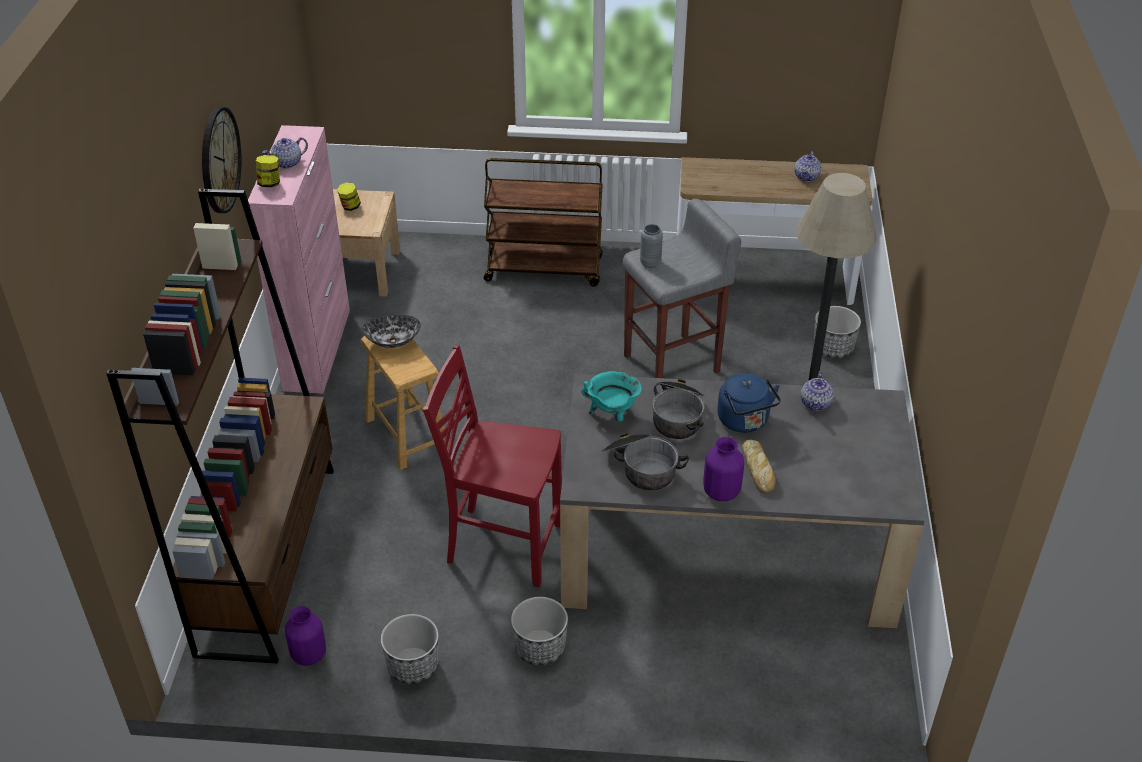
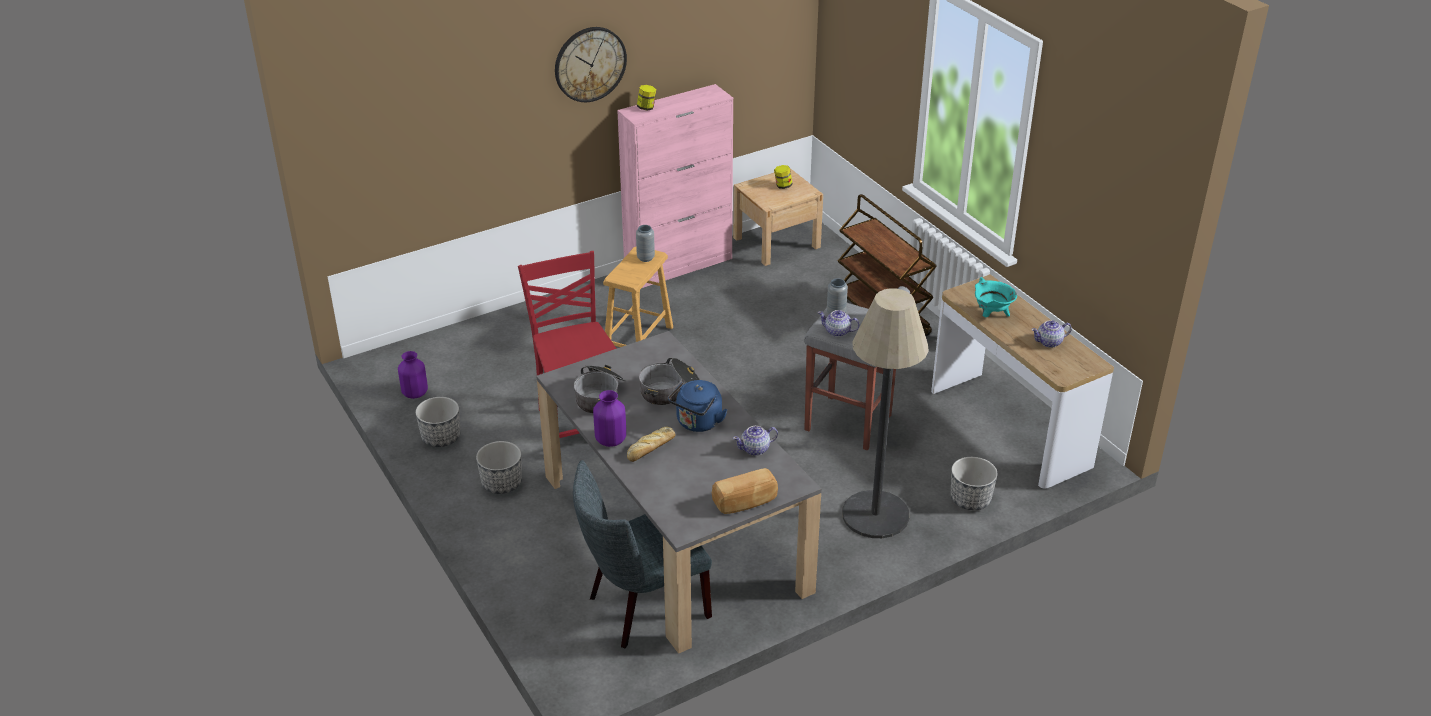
camera: 55 degrees right, 5 degrees down
(268, 557) = (477, 339): brown bookcase -> none
(288, 163) = (676, 104): teapot -> teapot (837, 332)
(393, 340) = (645, 258): bowl -> grey vase
(612, 414) = (642, 363): turquoise cooking pot -> turquoise cooking pot (991, 315)
(817, 625) = (641, 608): none -> grey chair
(889, 445) = (745, 502): none -> bread

